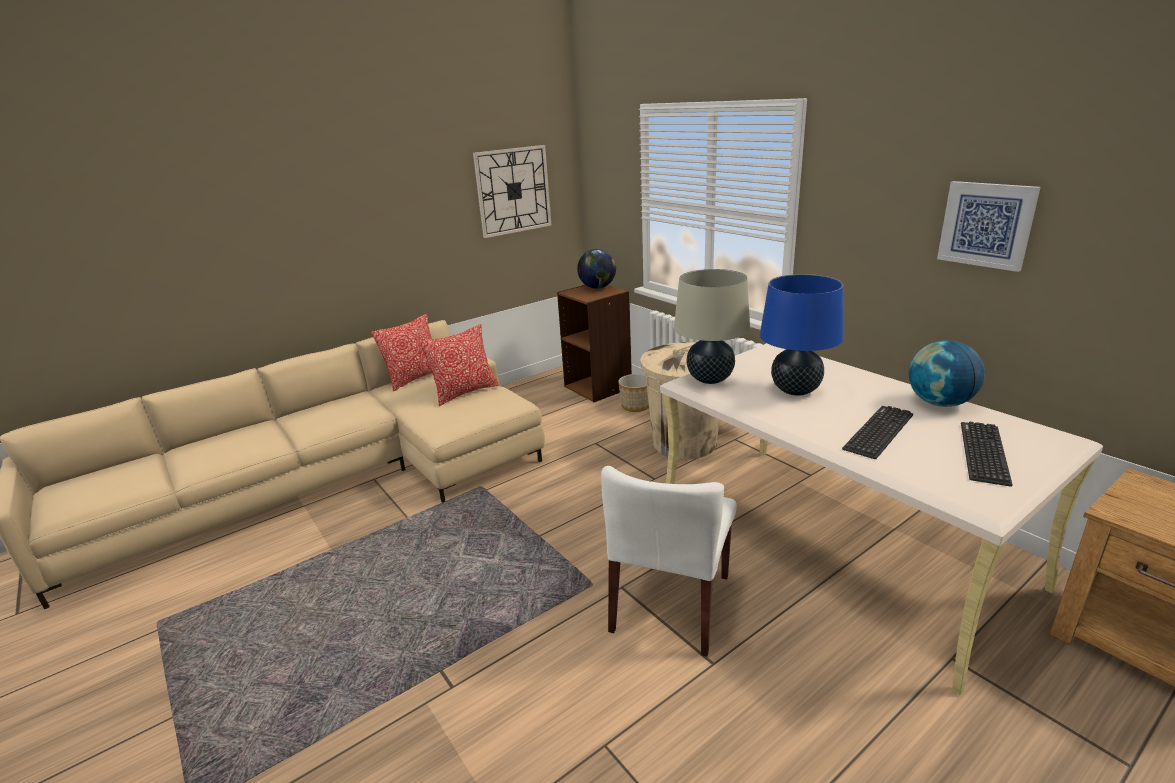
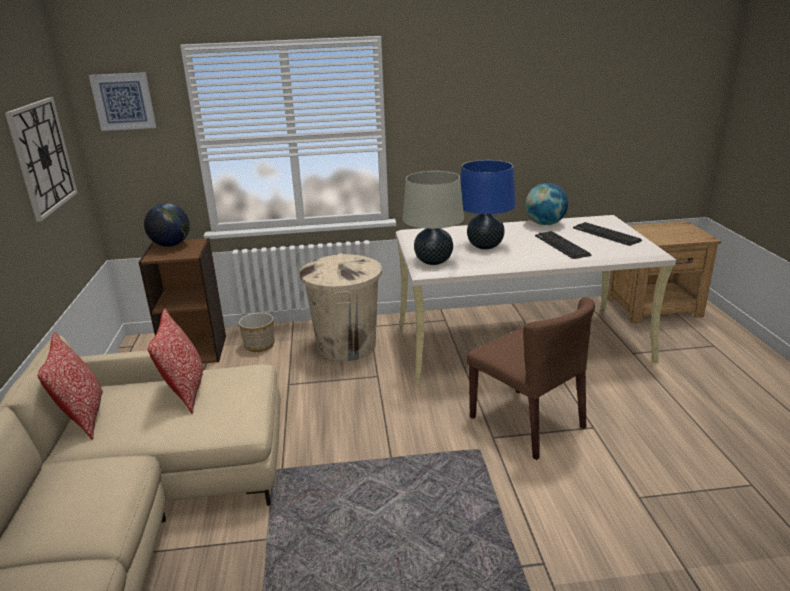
camera: 60 degrees left, 0 degrees up
(671, 604) = (527, 422): white chair -> brown chair
(986, 225) = (524, 111): picture -> picture (123, 101)

